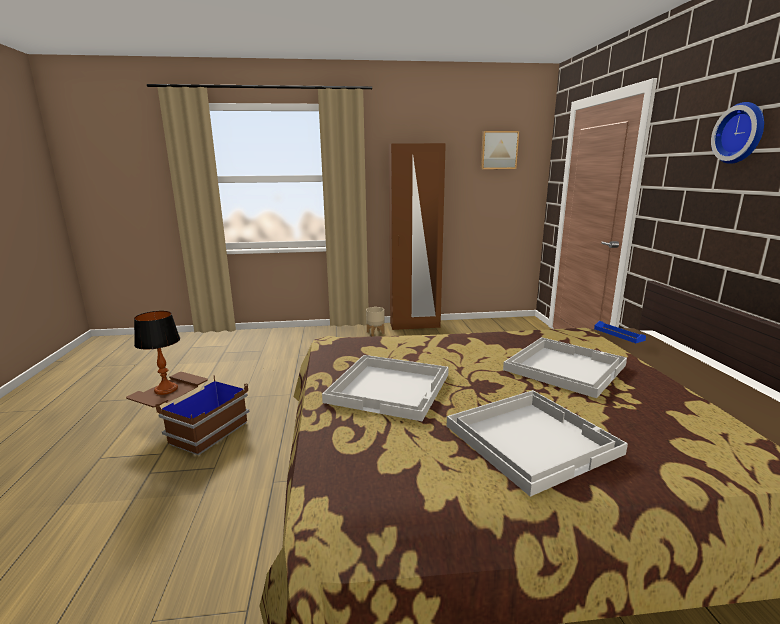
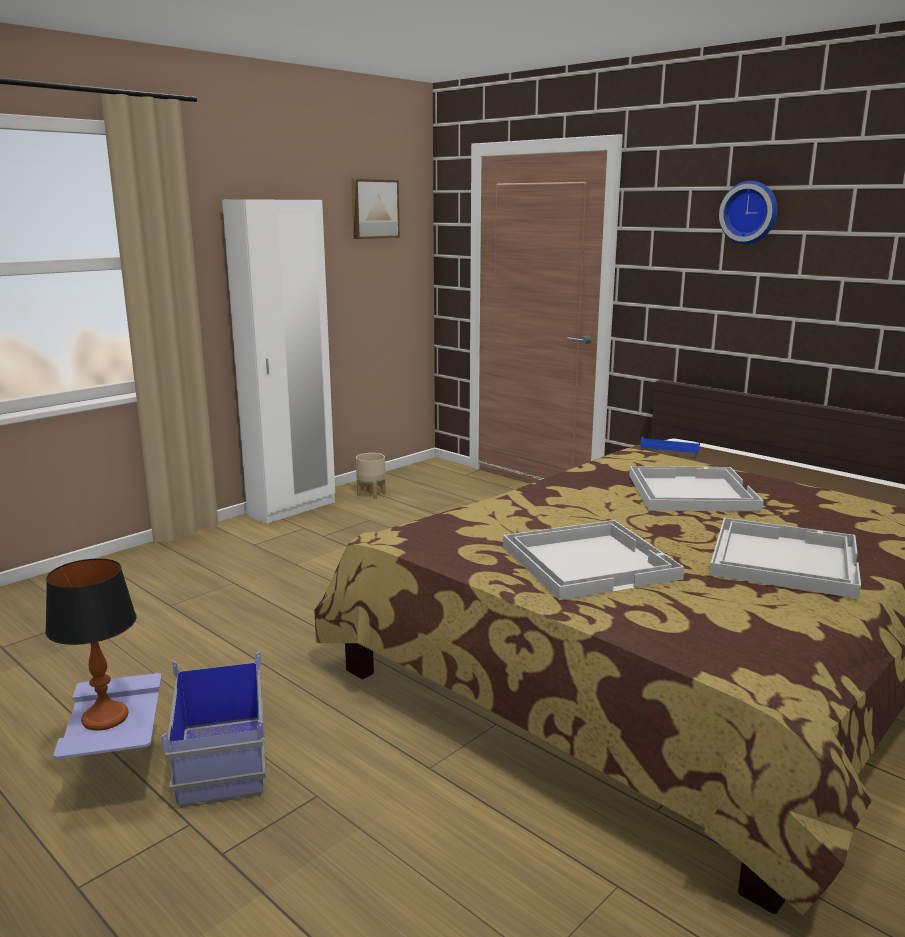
camera: 40 degrees left, 0 degrees up
(192, 427) = (173, 769): brown storage box -> blue storage box
(375, 333) = (247, 535): beige planter -> beige planter (371, 494)
(415, 325) = (292, 509): brown wardrobe -> white wardrobe

